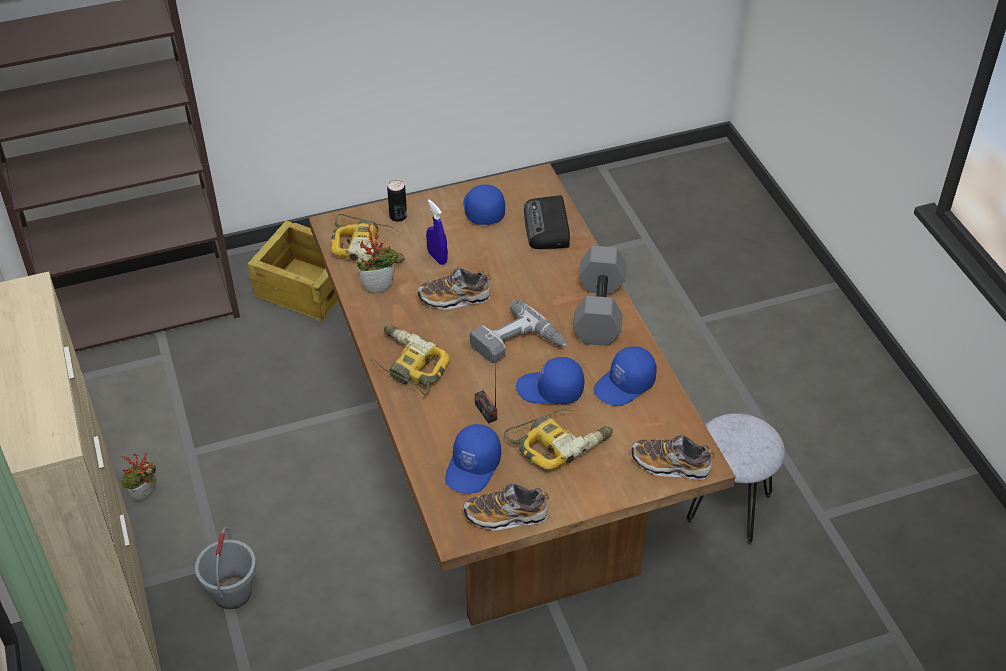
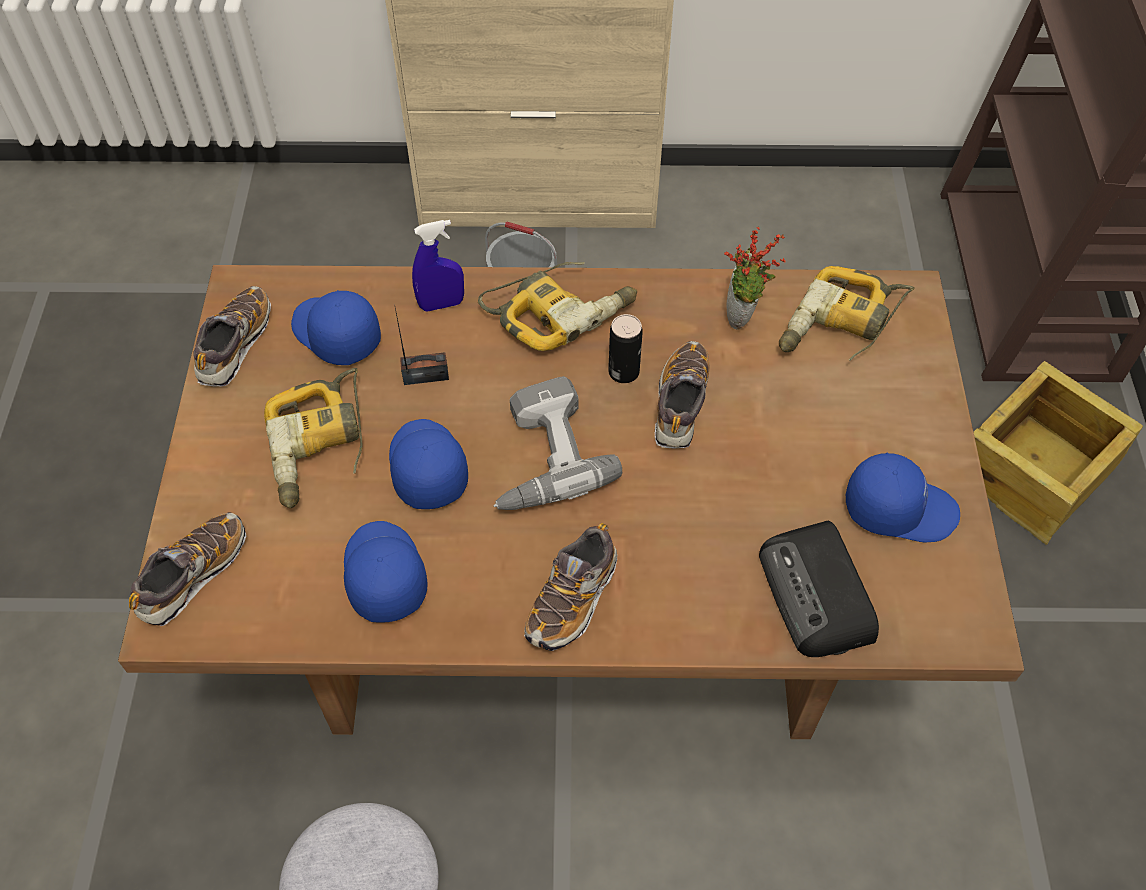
camera: 110 degrees right, 10 degrees up
(146, 498) = (690, 244): potted plant -> none
(398, 216) = (910, 381): can -> can (623, 372)
(437, 258) = (787, 407): blue spray bottle -> blue spray bottle (441, 304)
(547, 228) = (817, 596): radio -> radio turned 120 degrees counterclockwise
(550, 390) = (426, 468): blue cap -> blue cap turned 45 degrees counterclockwise
(597, 309) = (572, 600): grey dumbbell -> shoe

